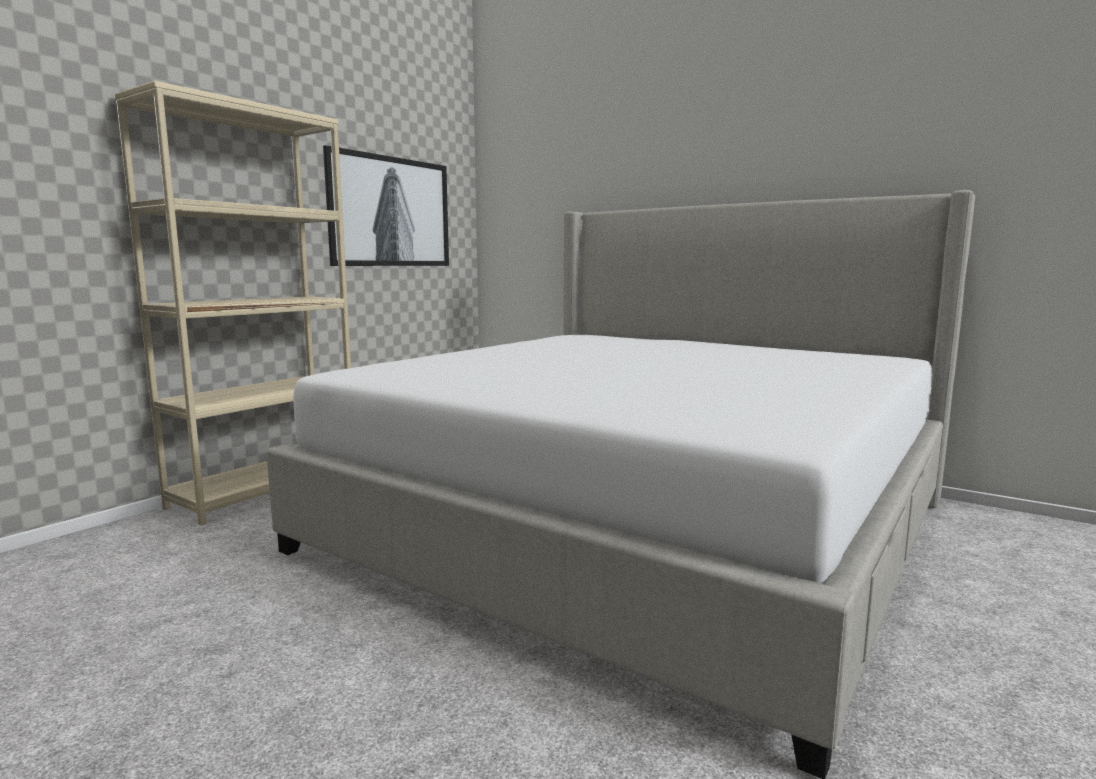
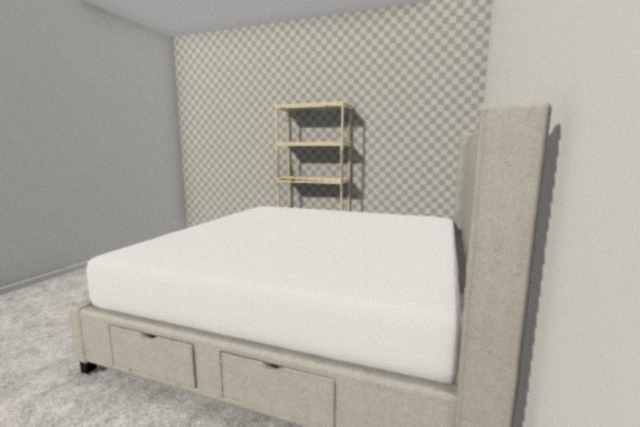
camera: 75 degrees right, 0 degrees up
(391, 212) = (405, 137): picture -> none

